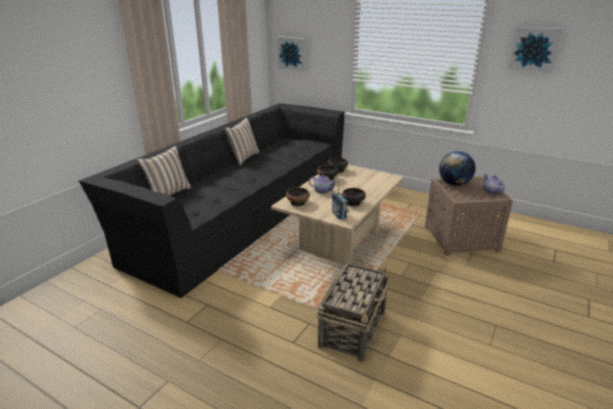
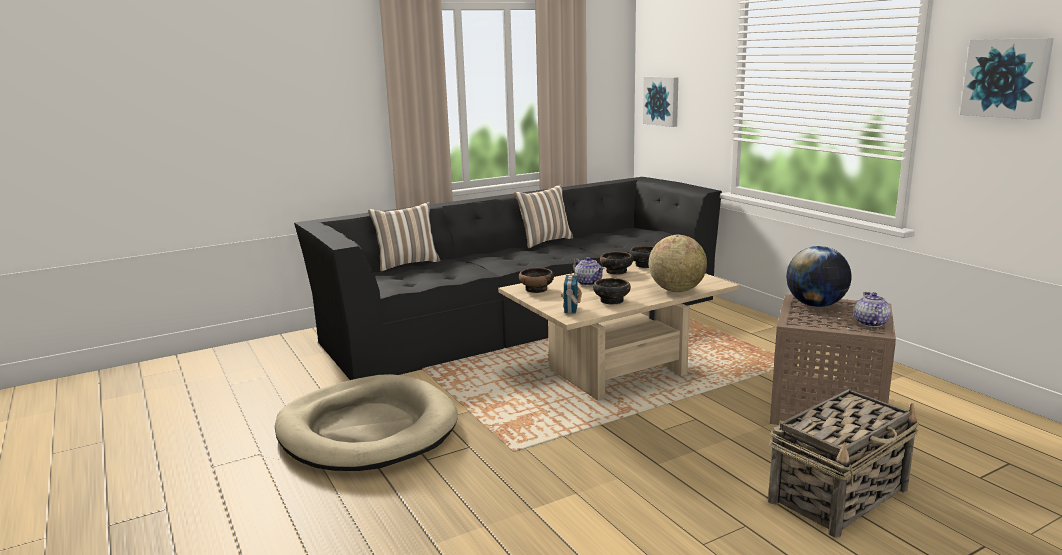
camera: 30 degrees right, 10 degrees down
(228, 333) = (367, 430): none -> beige dog bed
(353, 328) = (519, 467): basket -> basket (839, 495)
(377, 187) = (676, 290): none -> globe

